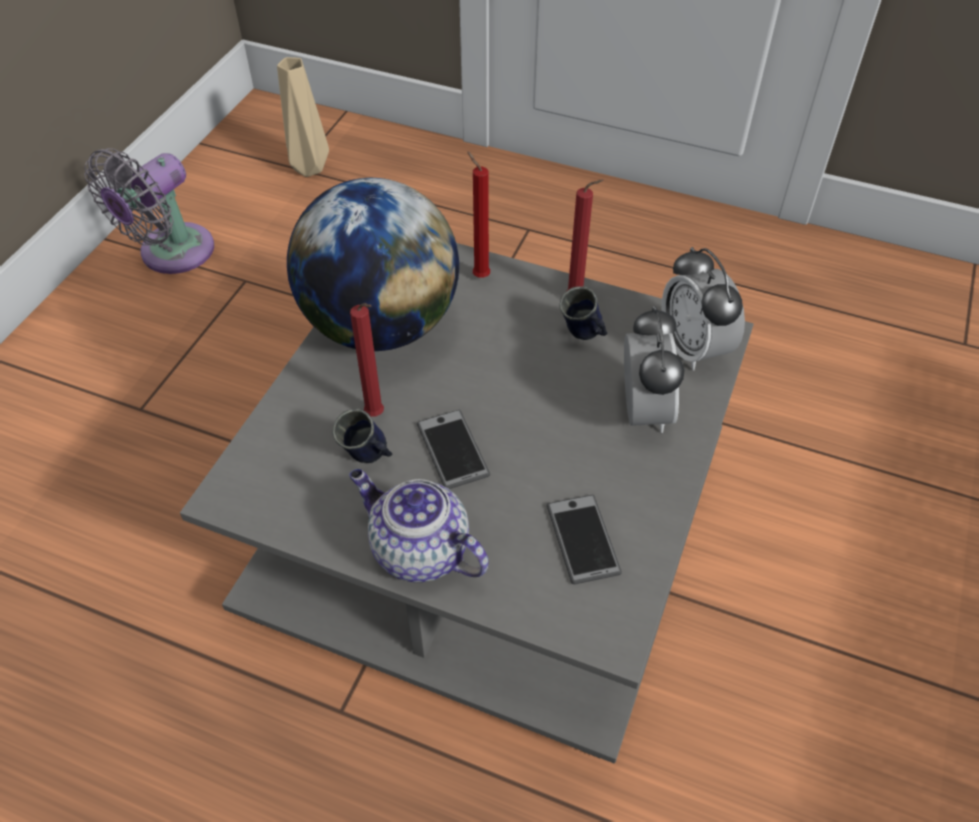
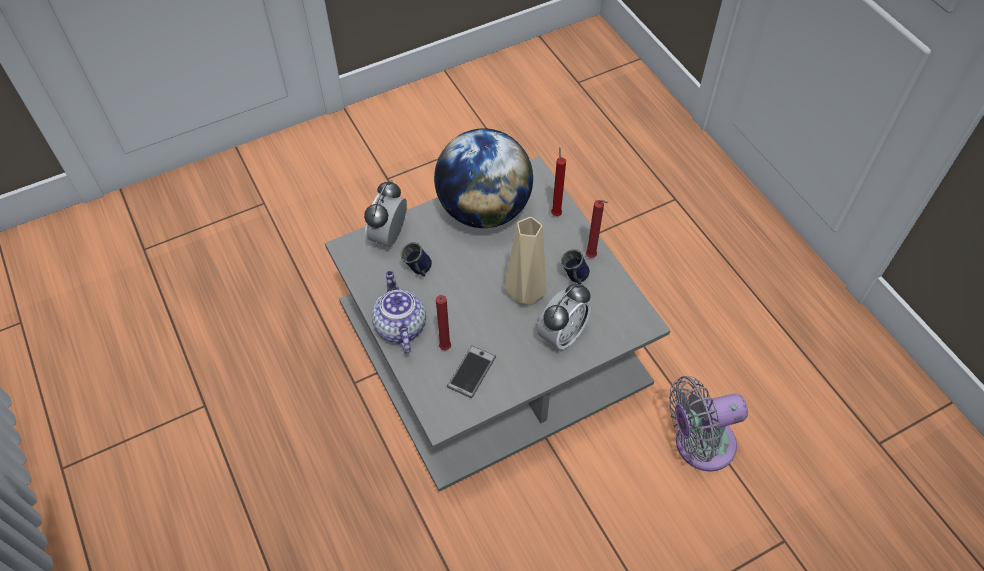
camera: 40 degrees right, 5 degrees up
(171, 254) = (469, 99): grey fan -> grey fan (698, 444)
(307, 169) = (583, 86): beige vase -> beige vase (523, 295)
(376, 416) = (440, 253): red candle -> red candle (445, 349)
(453, 450) = (457, 292): phone -> none
(693, 348) = (622, 322): alarm clock -> alarm clock (388, 236)

